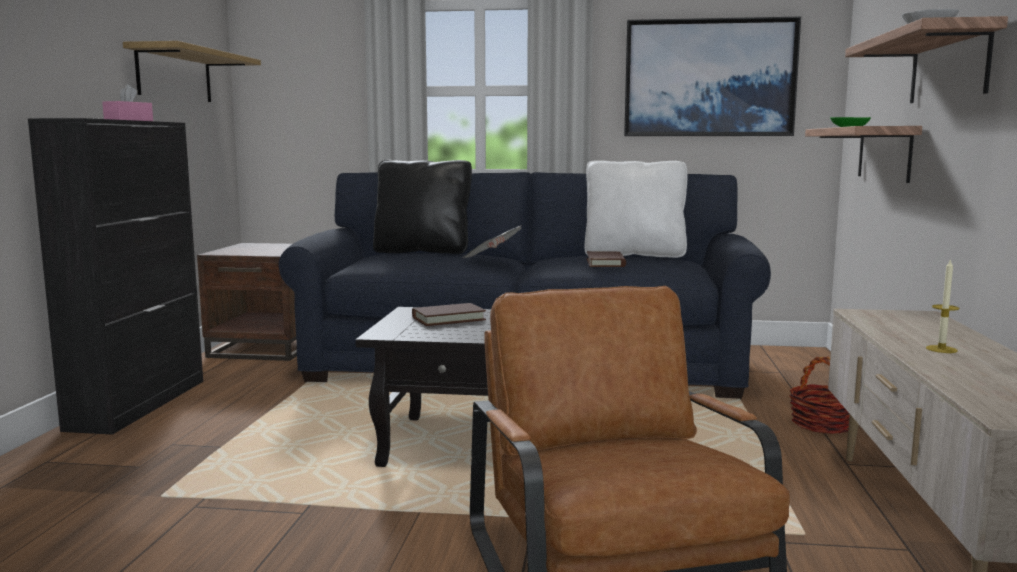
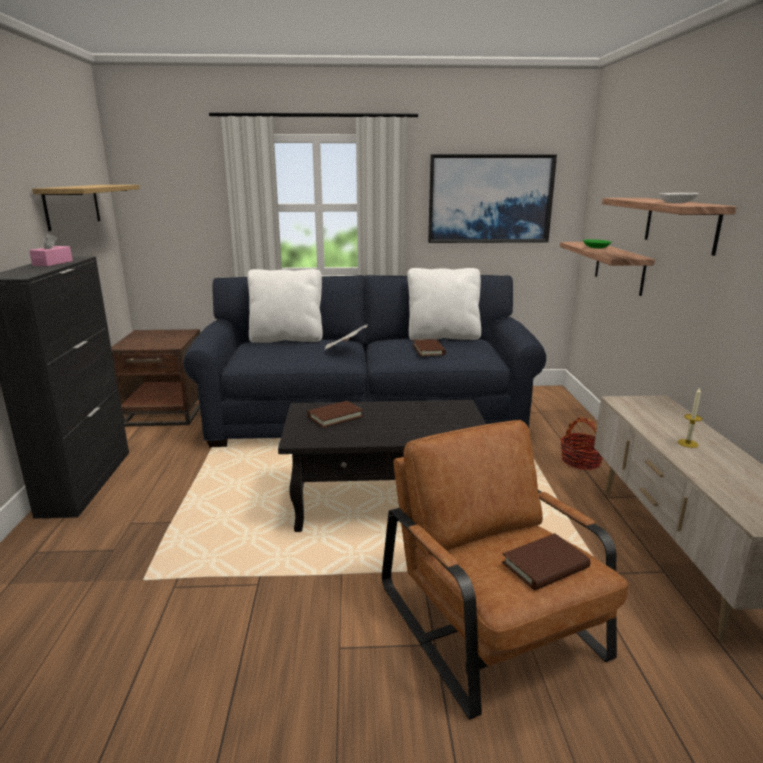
camera: 10 degrees left, 10 degrees up
(422, 251) = (287, 339): black pillow -> white pillow
(664, 459) = (545, 565): none -> brown book

